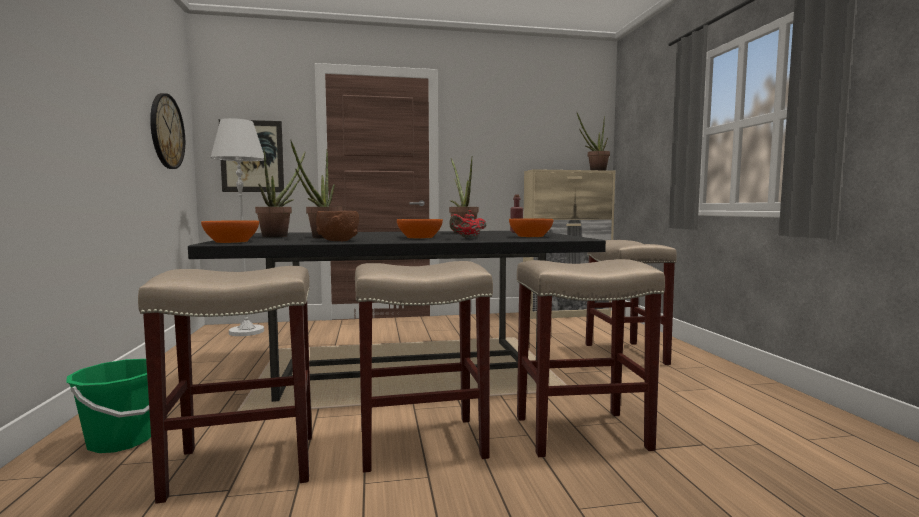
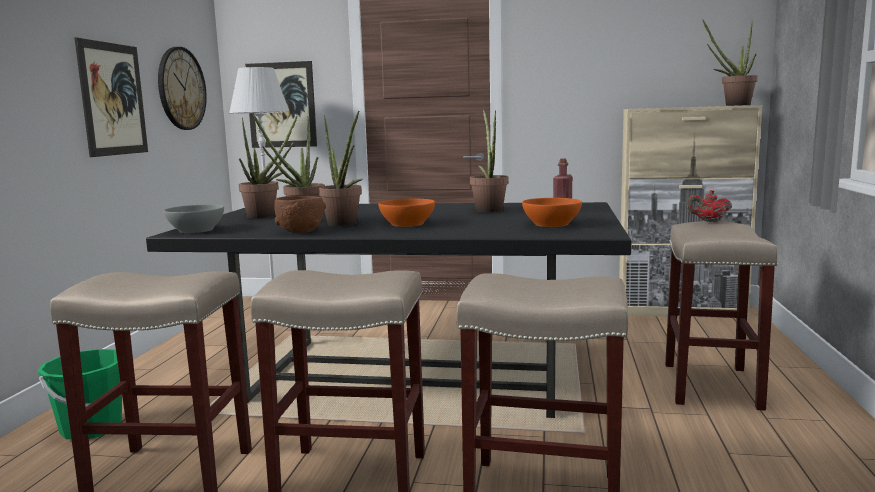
camera: 20 degrees right, 5 degrees up
(117, 127) = (113, 99): none -> picture
(231, 241) = (196, 230): orange bowl -> grey bowl
(366, 238) = (344, 224): none -> potted plant
(468, 238) = (459, 228): red teapot -> red teapot (708, 221)

